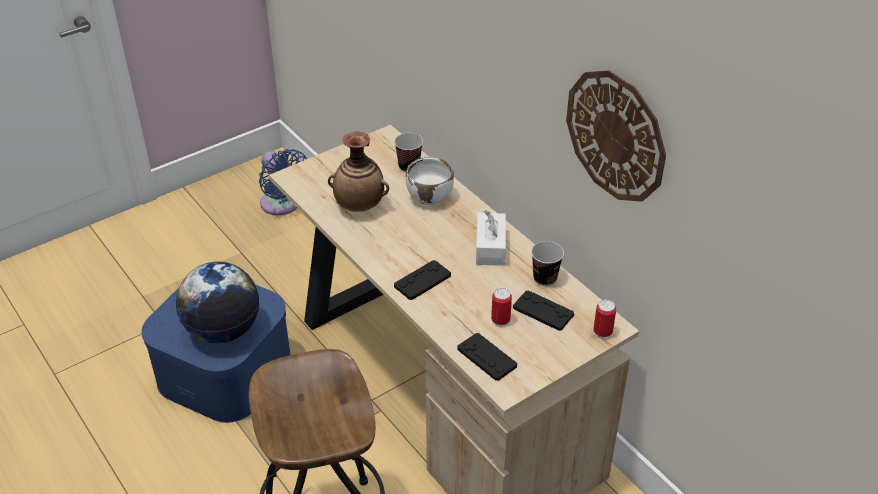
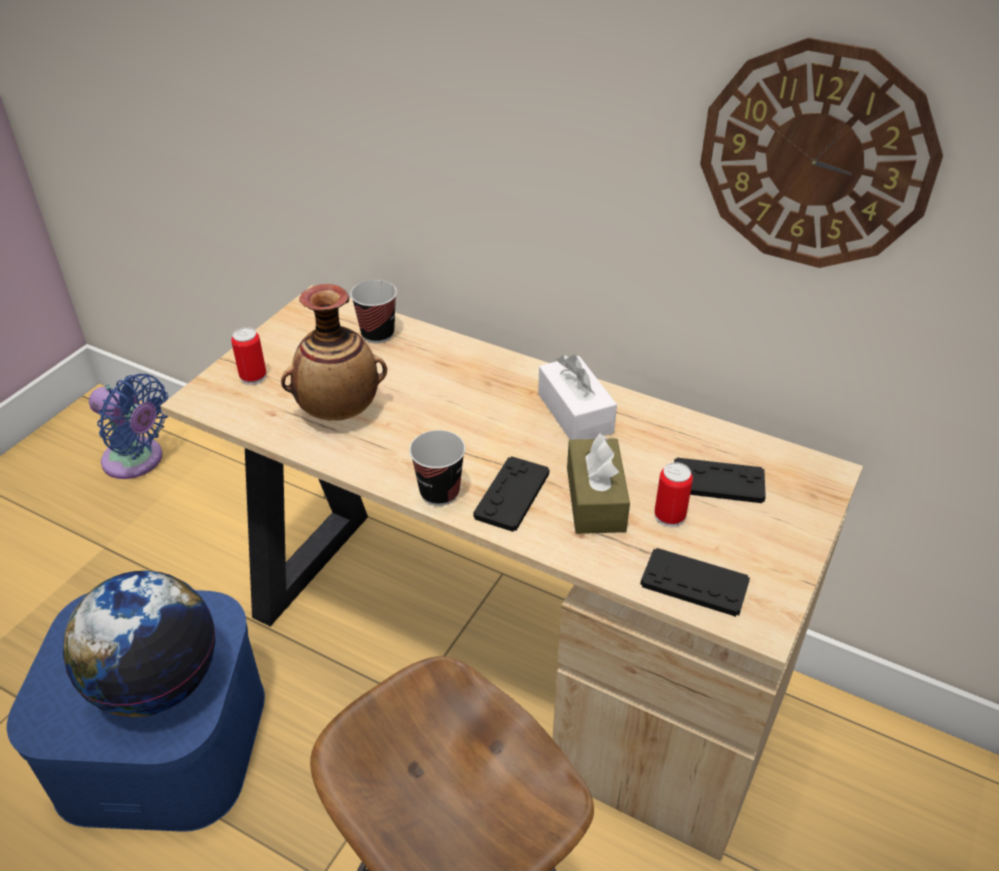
camera: 25 degrees left, 0 degrees up
(430, 196) = (436, 367): white bowl -> none
(466, 298) = (595, 499): none -> brown tissue box
(545, 278) = (683, 433): cup -> cup (439, 492)
(602, 332) = (819, 484): can -> can (253, 376)

